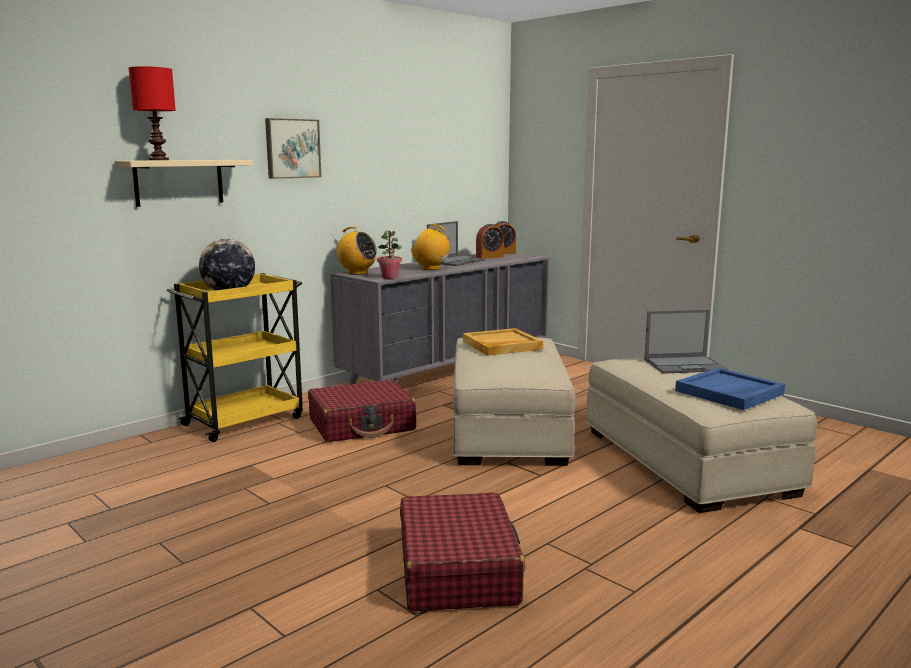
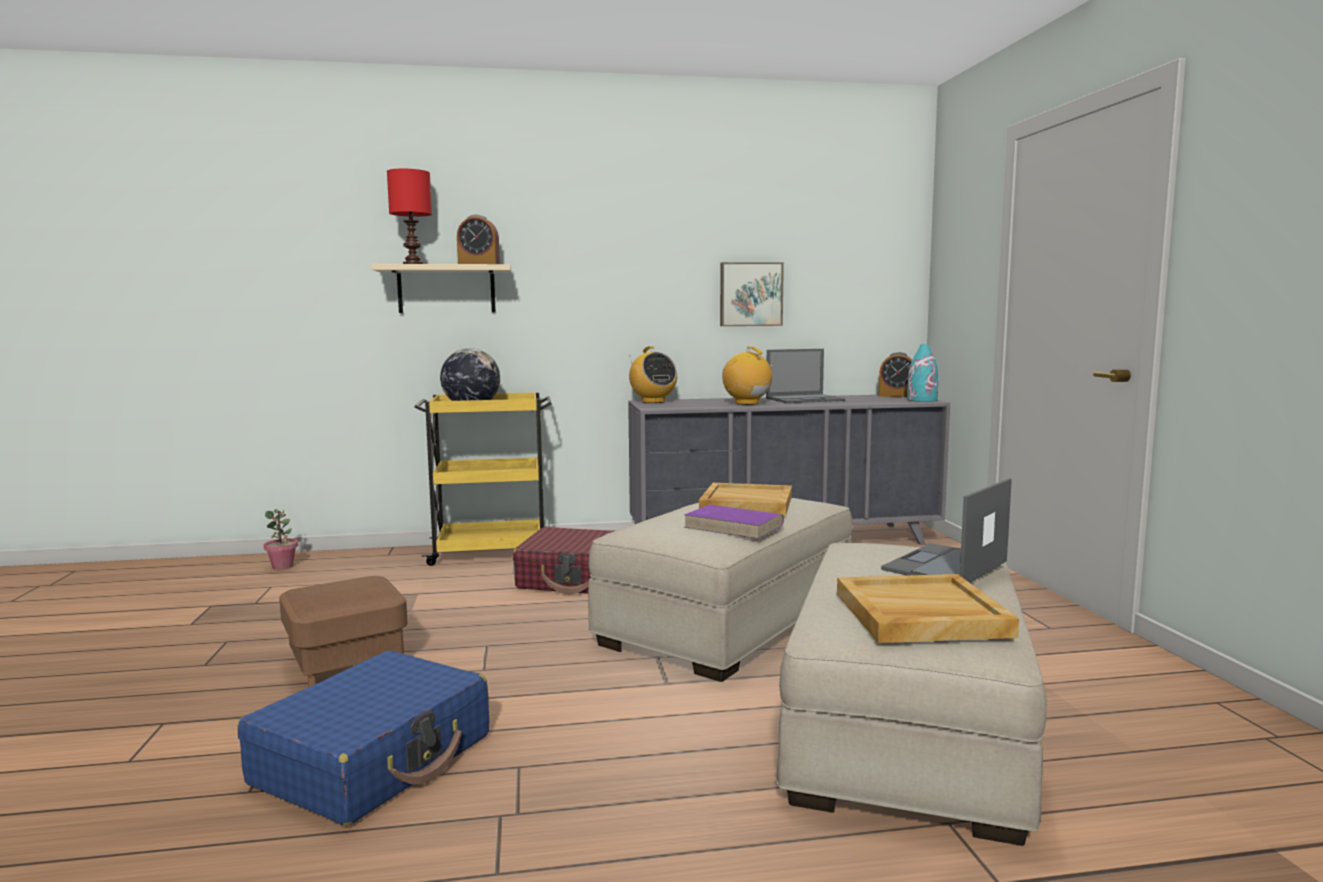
camera: 35 degrees right, 5 degrees down
(292, 148) = (584, 255): picture -> picture (750, 294)
(307, 526) = (346, 664): none -> brown ottoman
(390, 277) = (669, 407): potted plant -> potted plant (283, 566)
(458, 570) = (374, 759): red suitcase -> blue suitcase
(489, 257) = (863, 398): alarm clock -> alarm clock (479, 264)
(528, 256) = (922, 400): none -> turquoise vase
(533, 362) = (734, 526): none -> purple book
(685, 365) = (945, 566): laptop -> laptop turned 105 degrees clockwise
(729, 392) = (919, 615): blue tray -> beige tray

